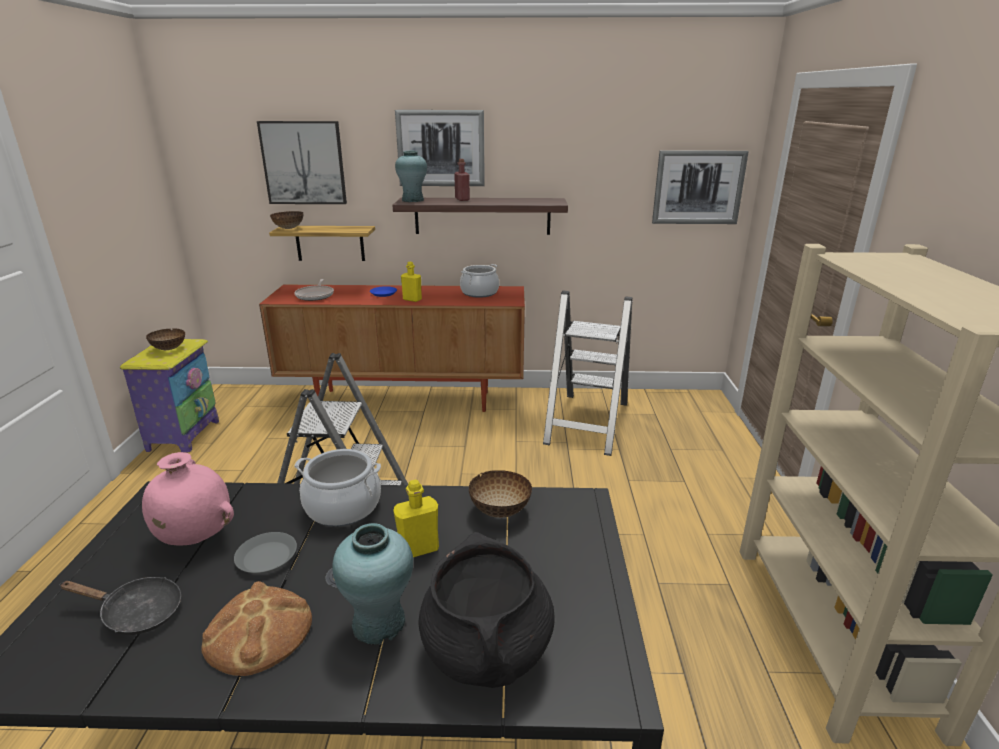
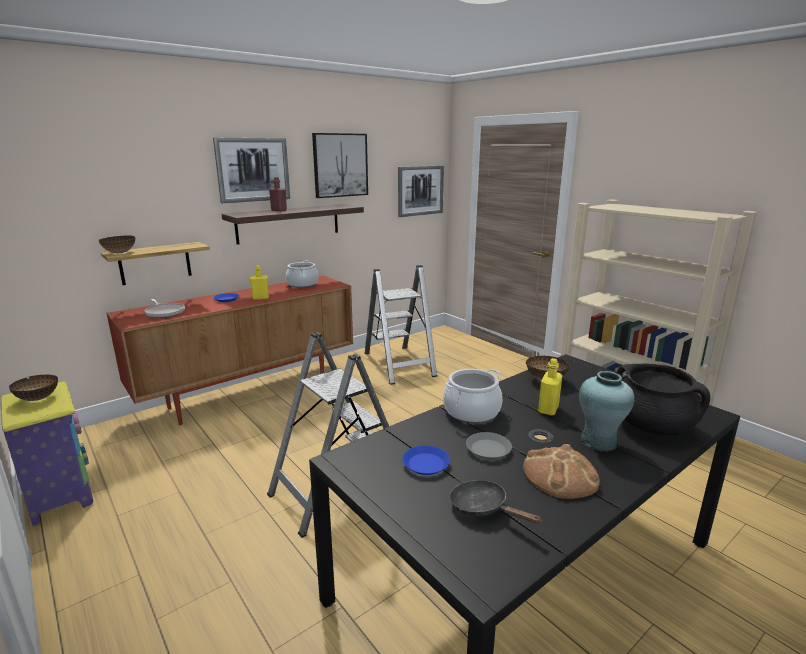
camera: 40 degrees left, 5 degrees down
(136, 613) = (483, 508): black frying pan -> black frying pan turned 105 degrees counterclockwise
(195, 538) = (426, 464): pink vase -> blue plate
(304, 163) = (124, 188): picture -> picture (340, 165)
(413, 200) = (242, 214): turquoise vase -> none

